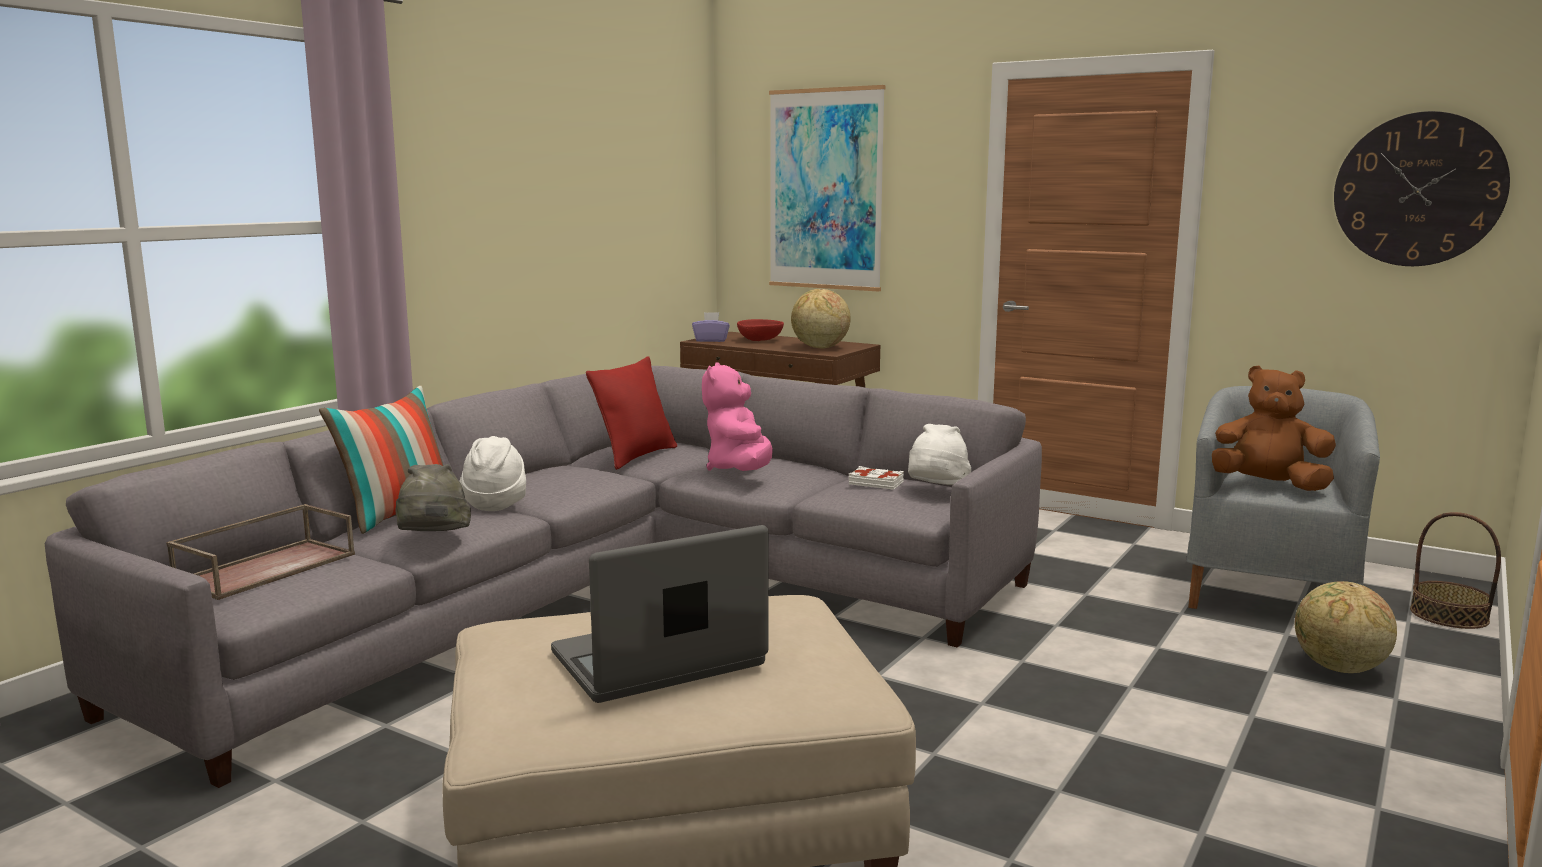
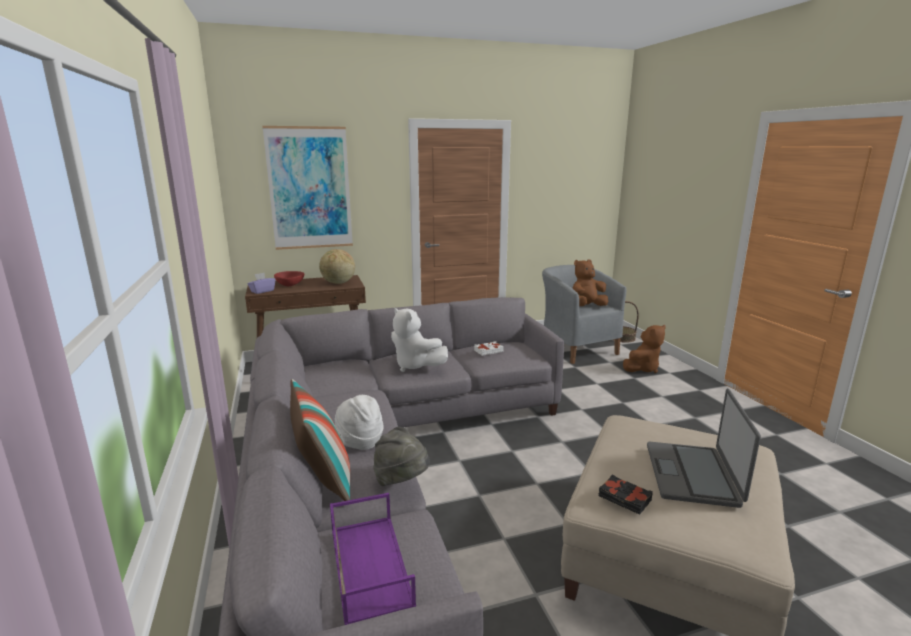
camera: 50 degrees left, 5 degrees up
(267, 567) = (368, 565): brown tray -> purple tray
(524, 633) = (624, 498): none -> black book
(636, 456) = (339, 378): red pillow -> none
(740, 470) = (415, 366): pink plush toy -> white plush toy
(937, 490) = (515, 346): white hat -> none
(1338, 668) = (642, 368): globe -> brown plush toy
(1418, 190) = (583, 181): wall clock -> none

